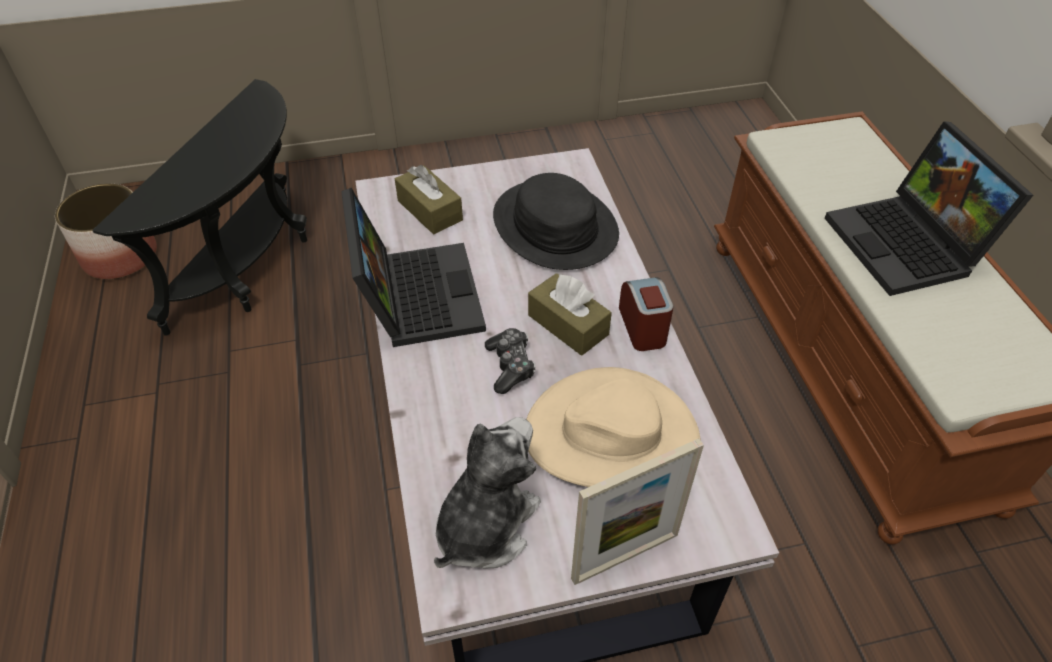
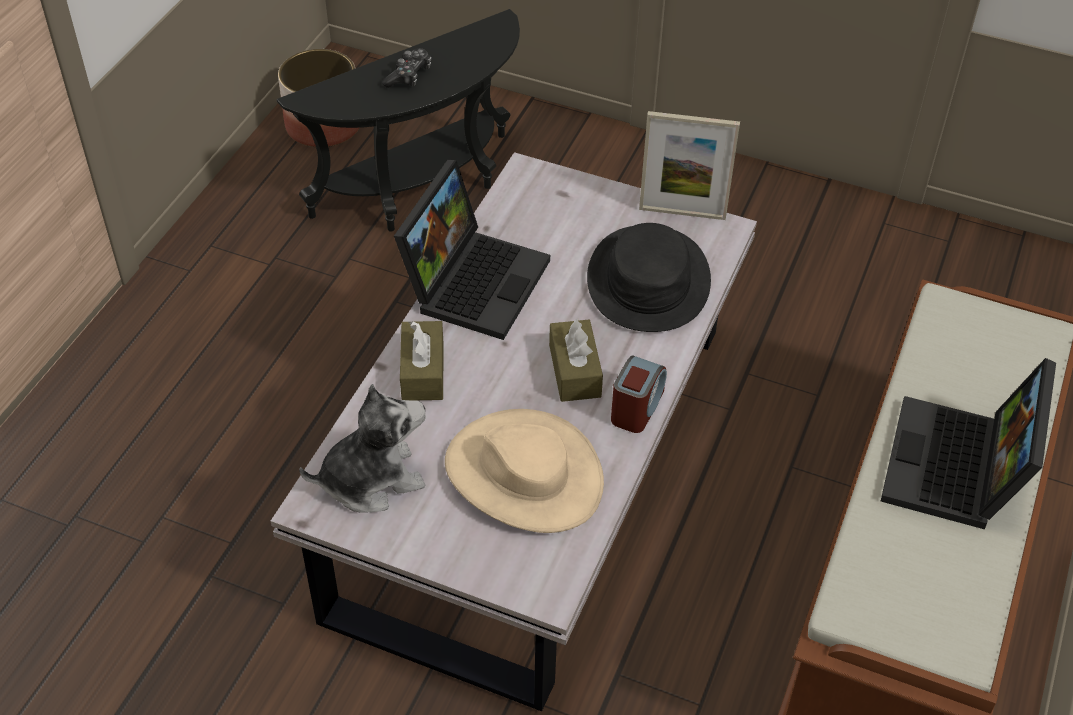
camera: 35 degrees right, 0 degrees up
(430, 210) = (552, 211): brown tissue box -> brown tissue box (422, 371)
(510, 366) = (496, 378): game controller -> game controller (409, 76)
(625, 556) = (449, 560): picture frame -> picture frame (682, 213)

